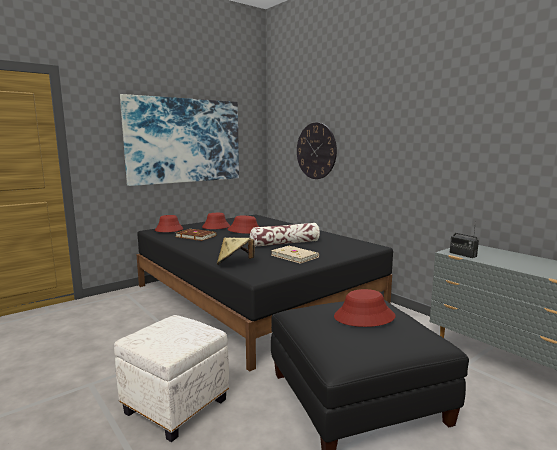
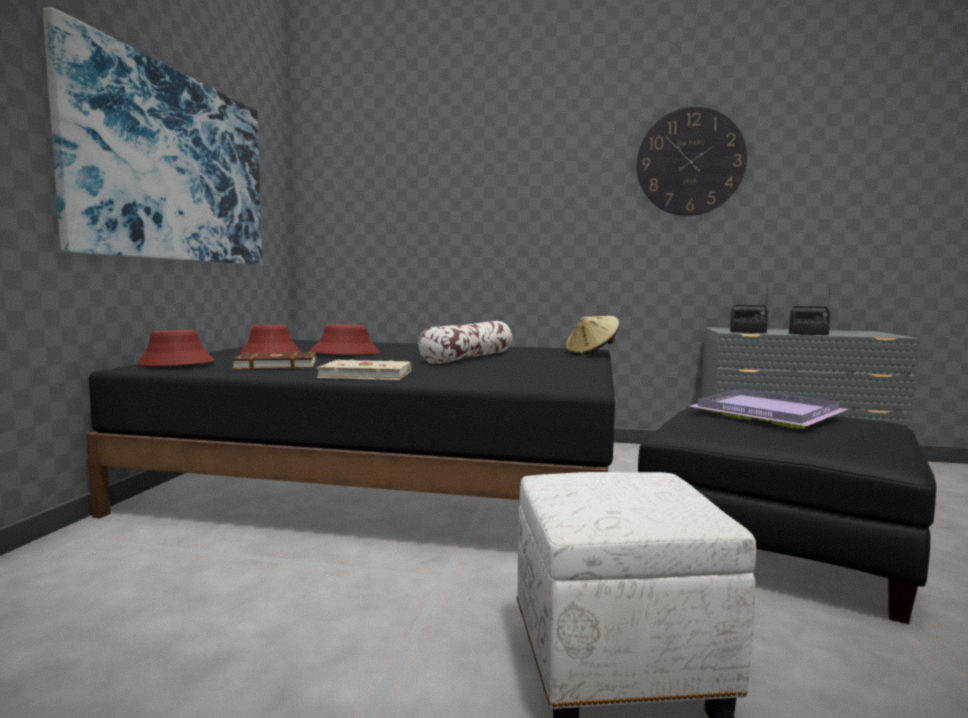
camera: 40 degrees left, 5 degrees down
(234, 263) = (485, 381): beige hat -> beige hat (592, 353)
(295, 256) = (536, 365): beige book -> beige book (366, 374)
(316, 151) = (422, 215): wall clock -> wall clock (690, 162)
(364, 317) = (768, 413): red hat -> purple tray
(502, 265) = (808, 334): none -> radio

